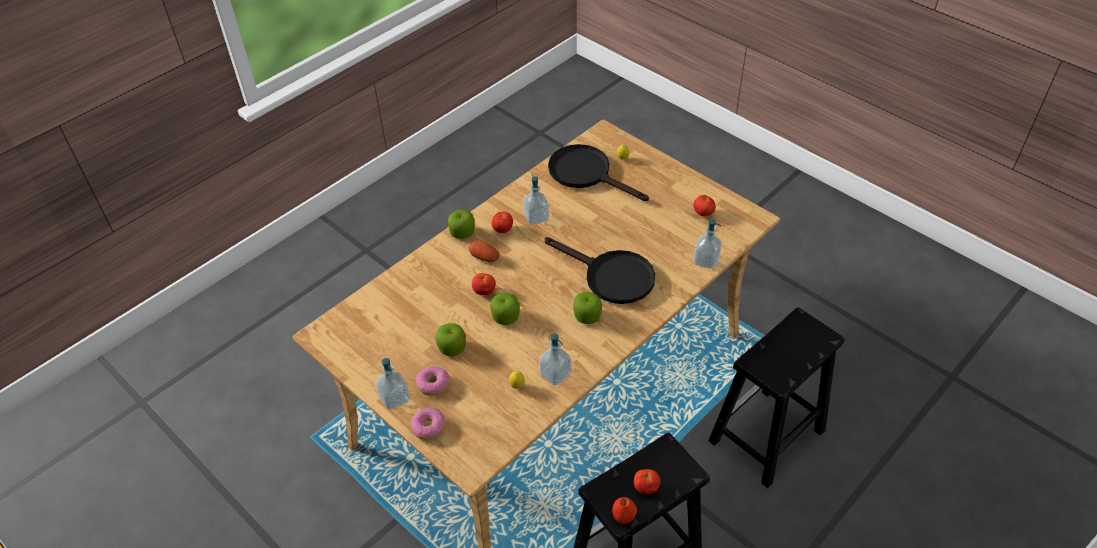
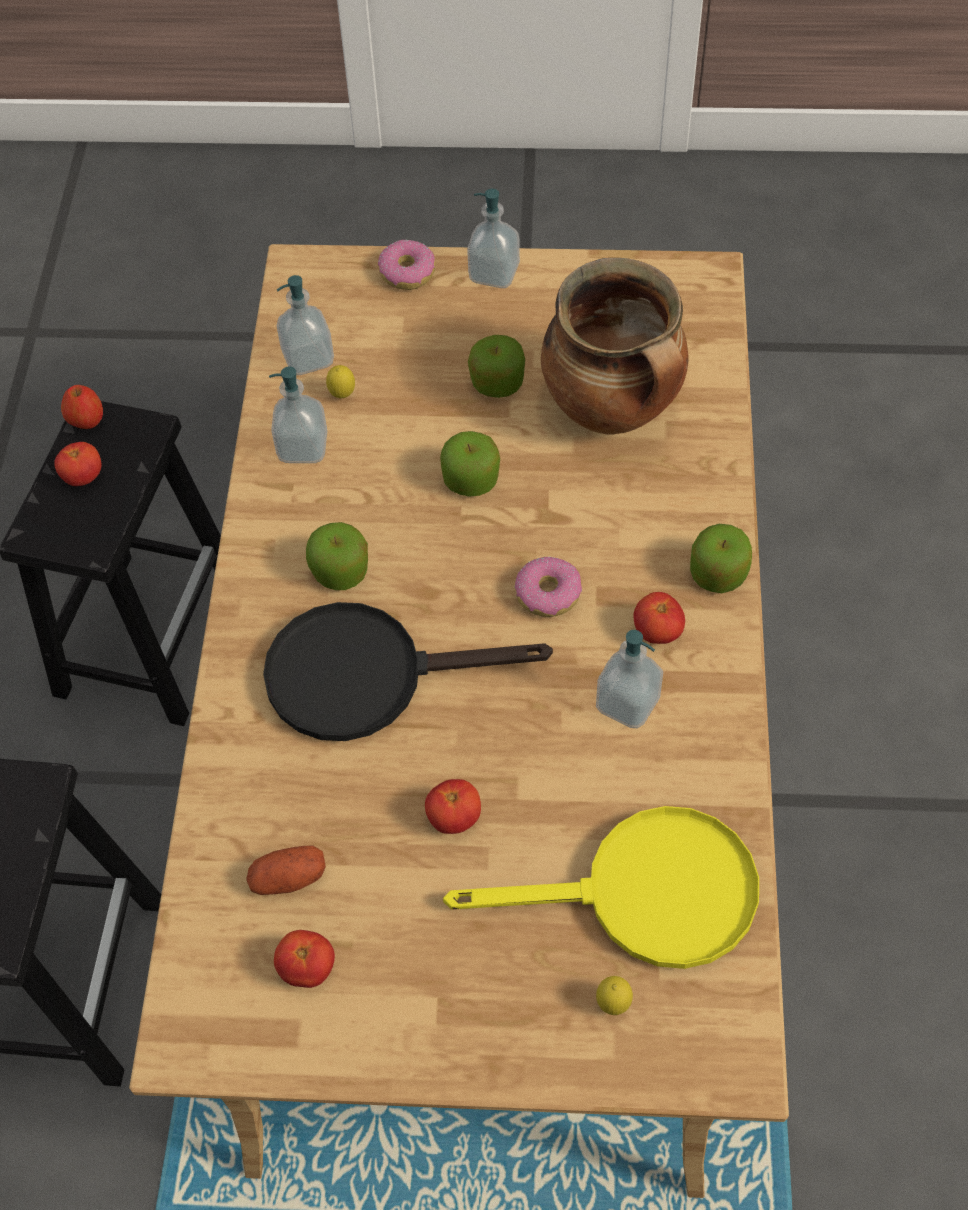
camera: 140 degrees right, 10 degrees up
(424, 306) = (614, 411): none -> cooking pot
(433, 384) = (464, 322): donut -> donut (547, 594)
(484, 257) = (623, 556): potato -> potato (288, 878)
(484, 291) = (552, 497): tomato -> tomato (454, 818)
(587, 173) = (645, 895): black frying pan -> yellow frying pan
(706, 260) = (215, 840): soap dispenser -> soap dispenser (308, 358)

